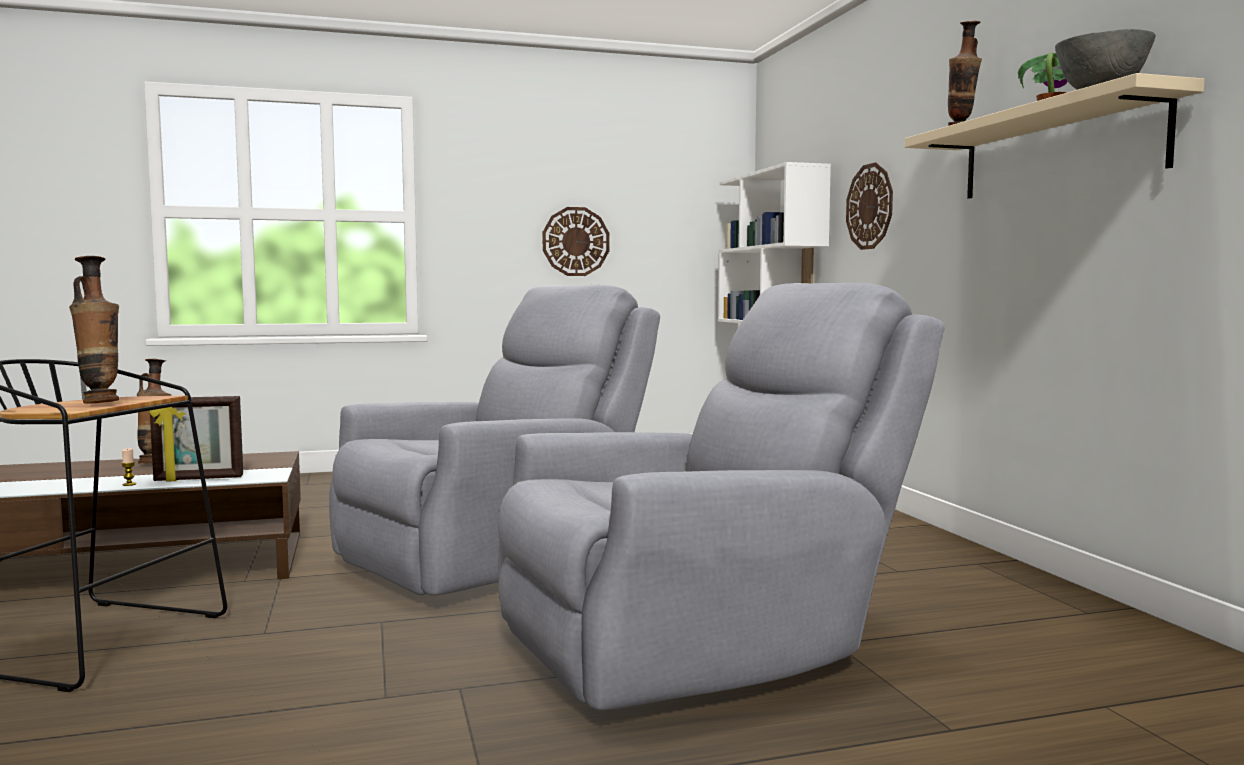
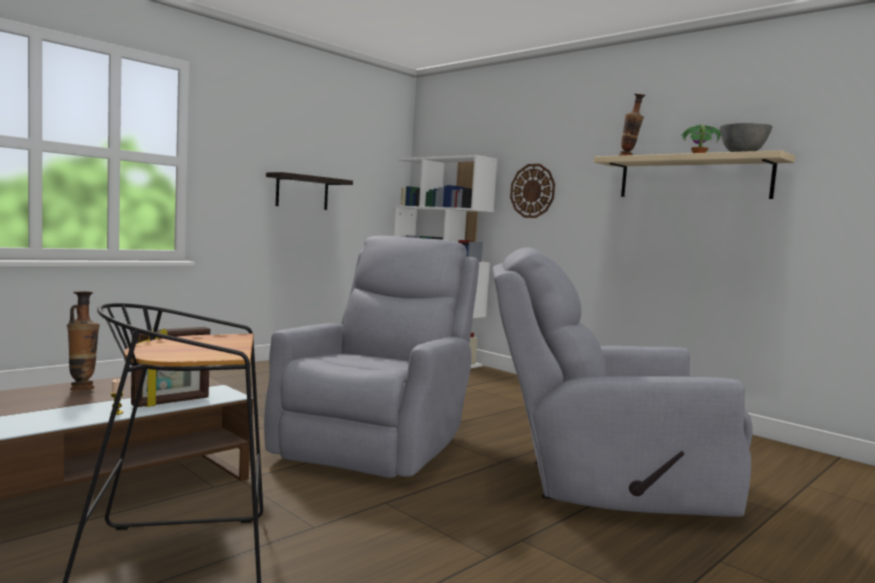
camera: 30 degrees left, 0 degrees up
(100, 403) = (222, 345): vase -> none
(575, 241) = (302, 192): wall clock -> shelf
(703, 645) = (599, 484): grey armchair -> grey armchair turned 120 degrees counterclockwise

